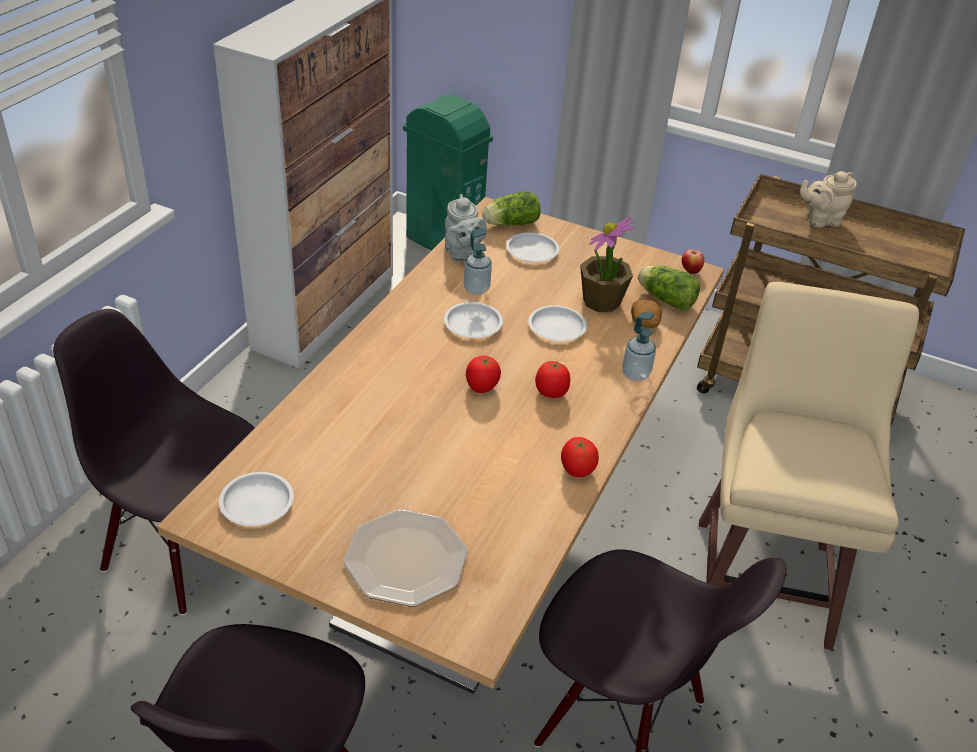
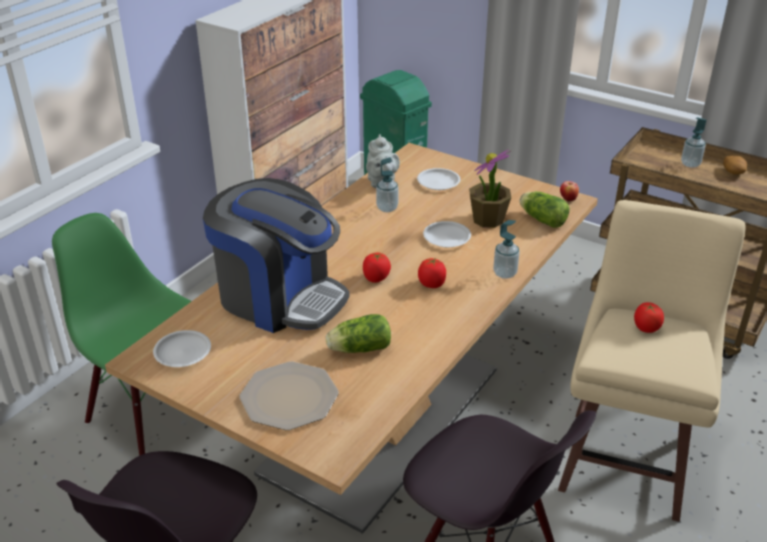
camera: 10 degrees right, 5 degrees down
(187, 550) = (153, 411): black chair -> green chair
(367, 419) = (280, 298): none -> coffee machine
(472, 324) = (378, 233): white plate -> none
(509, 224) = (424, 162): lettuce -> lettuce (358, 349)
(577, 470) = (440, 341): tomato -> tomato (646, 328)
(645, 323) = (520, 236): potato -> potato (733, 172)
(820, 220) = (690, 164): beige teapot -> soap dispenser

